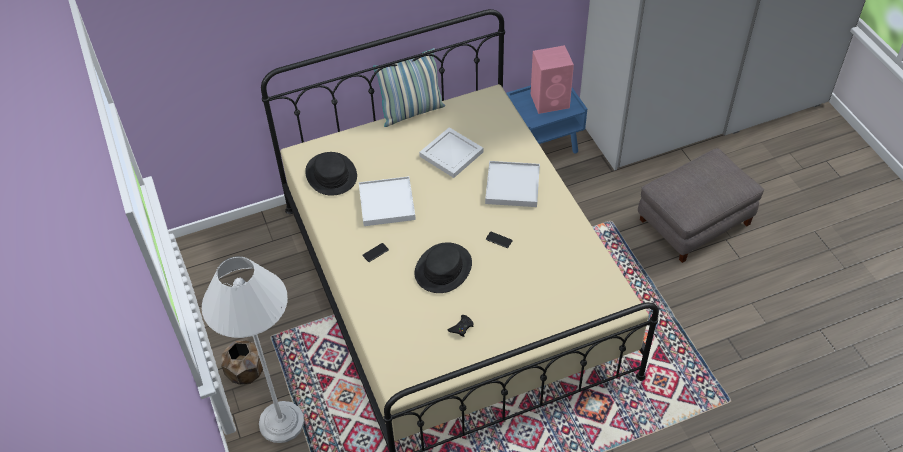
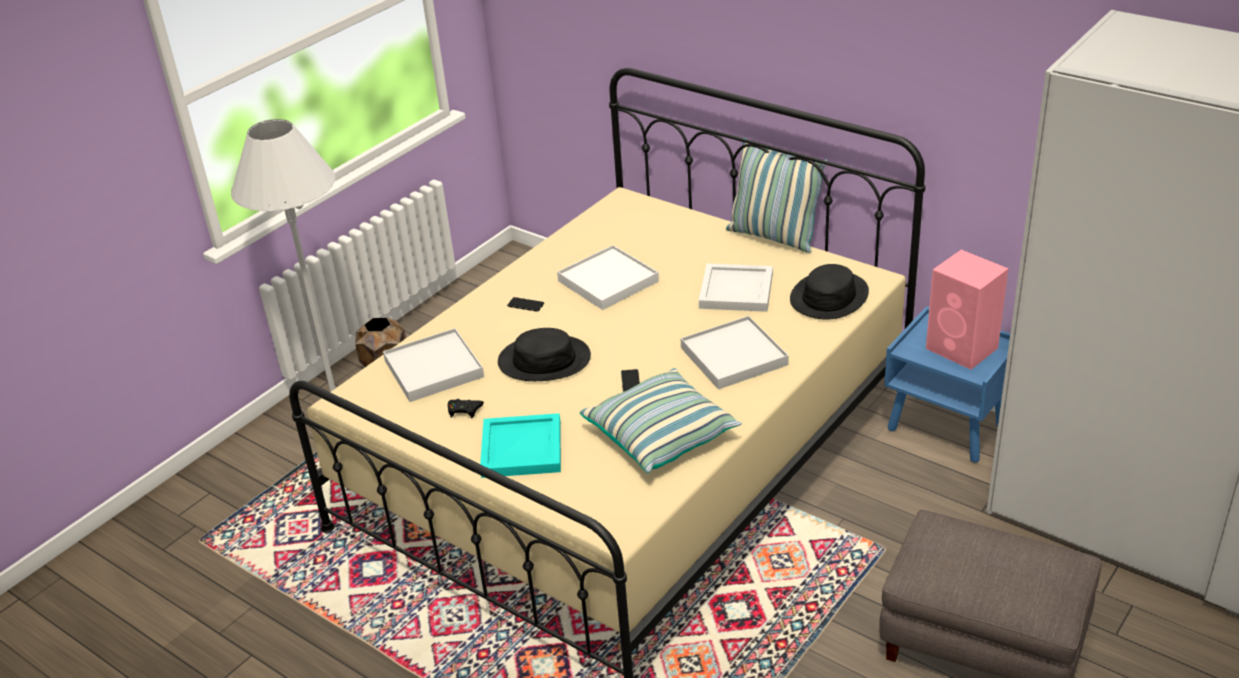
camera: 60 degrees right, 15 degrees down
(331, 175) = (613, 229): black hat -> black hat (828, 297)
(404, 325) = (434, 368): none -> white tray
(521, 316) = (520, 450): none -> turquoise tray
(557, 249) = (661, 435): none -> pillow

